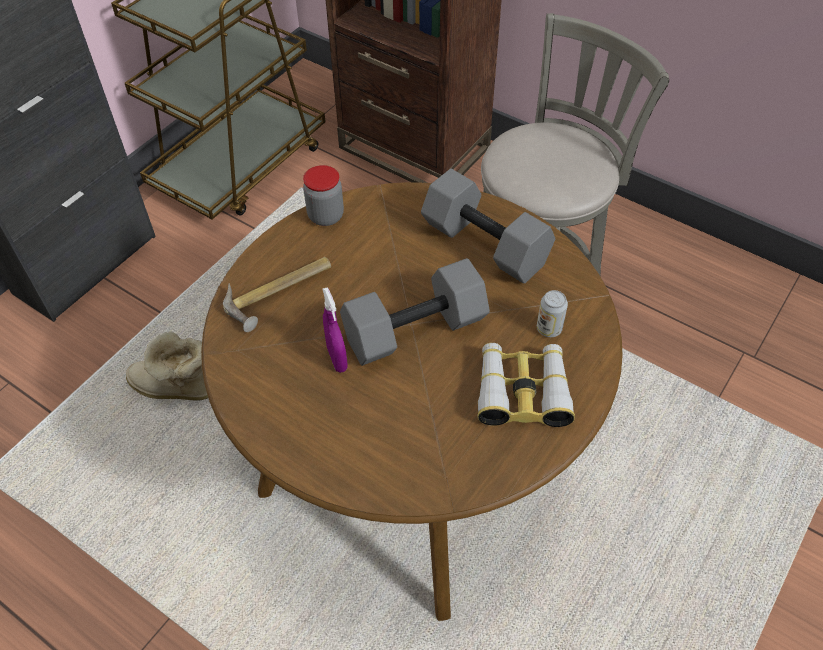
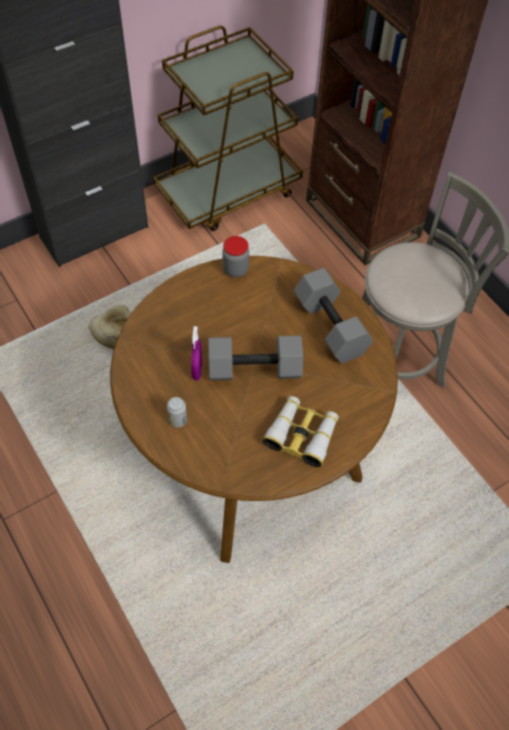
camera: 20 degrees right, 5 degrees up
(281, 294) = (182, 314): hammer -> none
(549, 329) = (341, 400): can -> can (177, 420)

